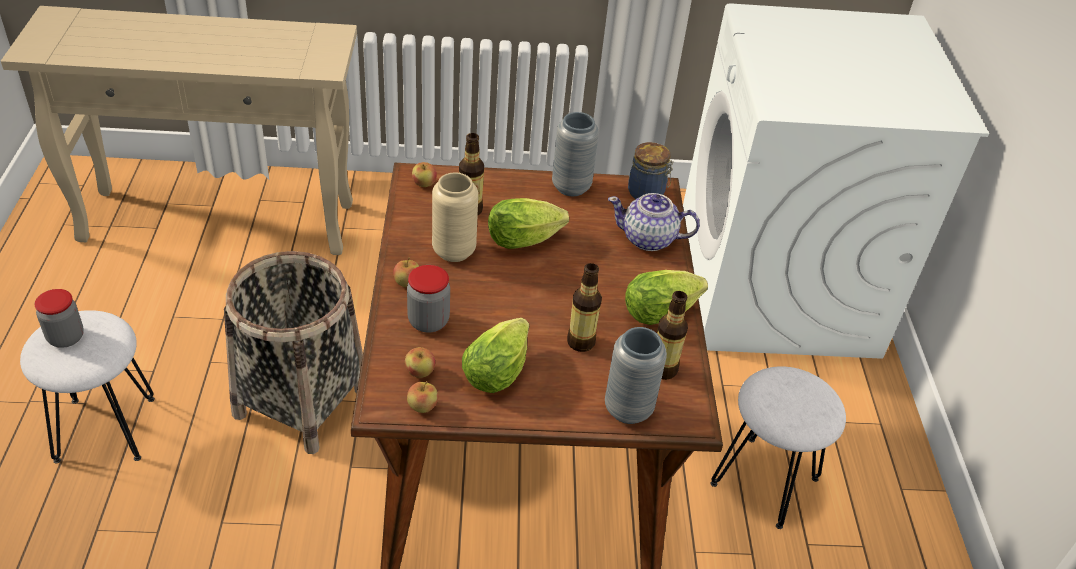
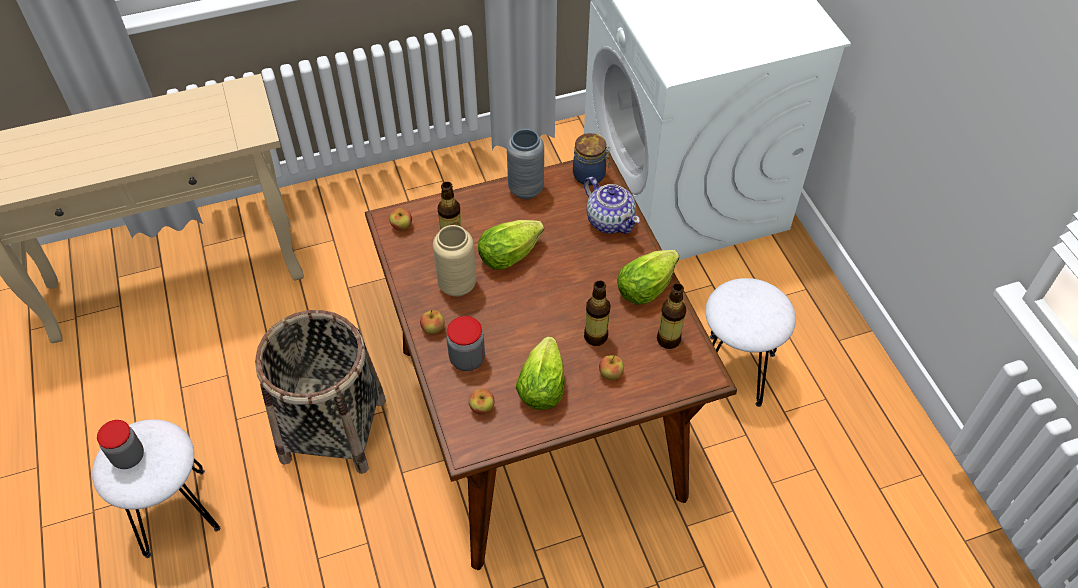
camera: 15 degrees left, 10 degrees up
(422, 407) = (498, 438): apple -> apple (610, 374)
(628, 409) = (656, 384): grey vase -> none
(649, 239) = (610, 220): teapot -> teapot turned 120 degrees counterclockwise

